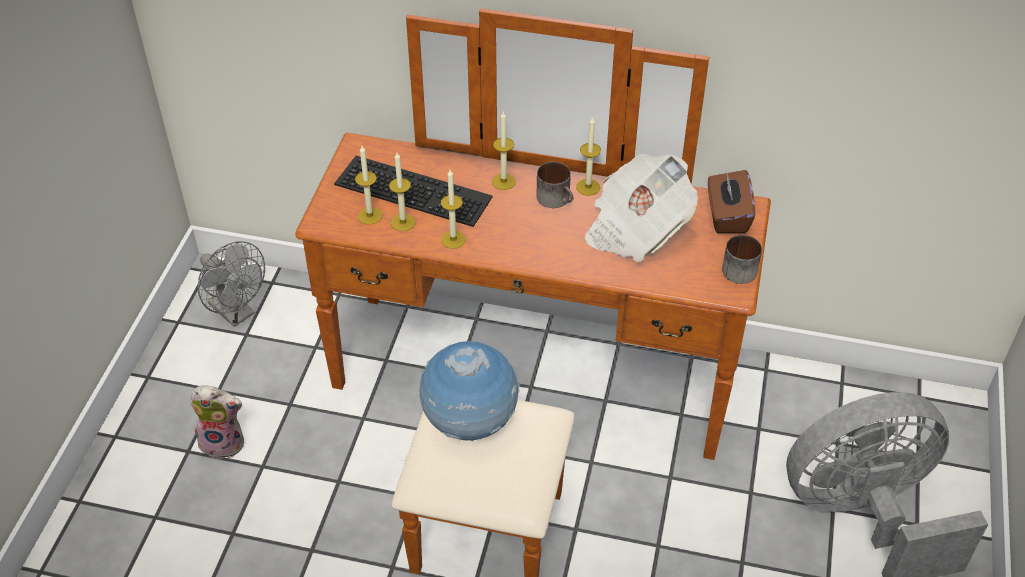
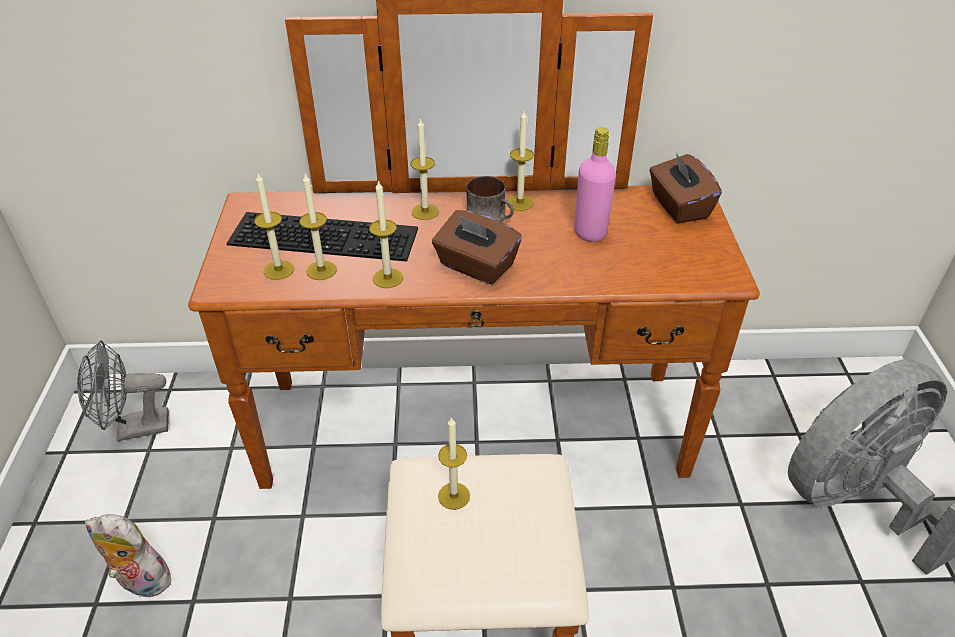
camera: 15 degrees left, 5 degrees down
(224, 442) = (140, 582): plush toy -> plush toy turned 150 degrees counterclockwise
(237, 313) = (134, 429): grey fan -> grey fan turned 135 degrees clockwise
(470, 424) = (454, 496): globe -> candle
(527, 242) = (476, 266): none -> brown tissue box
(636, 228) = (590, 233): newspaper -> pink bottle
(736, 268) = (716, 253): mug -> none

